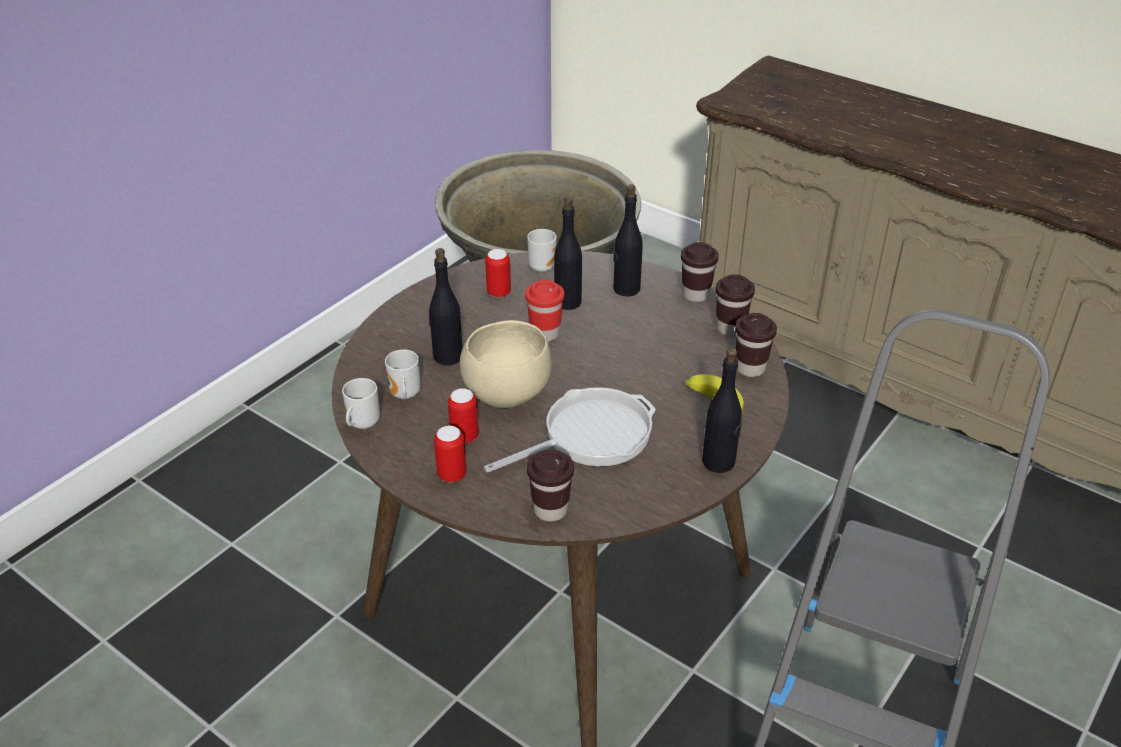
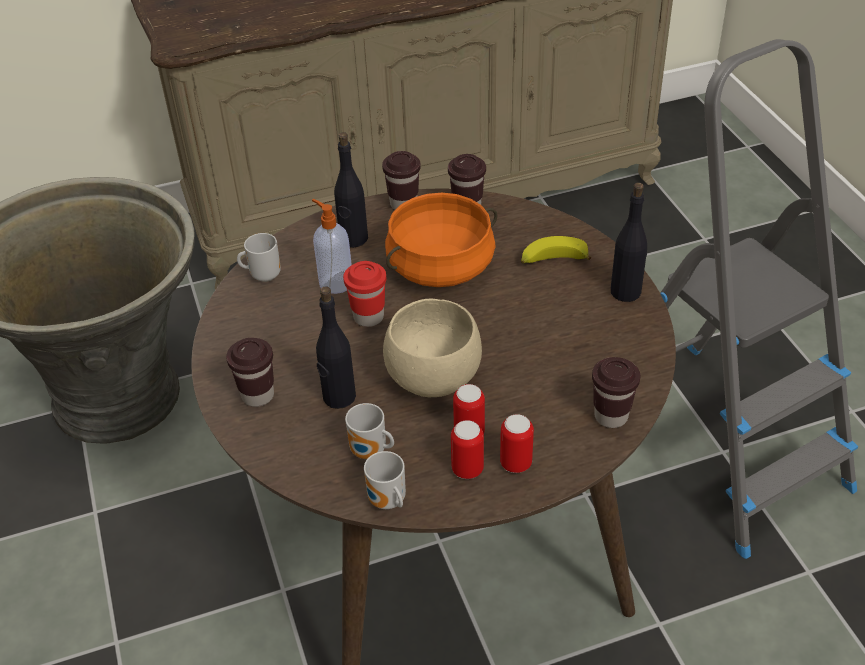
camera: 55 degrees left, 5 degrees up
(499, 293) = (273, 320): can -> can (467, 469)
(567, 302) = (335, 282): black bottle -> soap dispenser
(590, 436) = (535, 350): frying pan -> none
(639, 345) = (441, 267): none -> orange cooking pot
(750, 369) = (528, 221): brown cup -> brown cup (258, 395)

